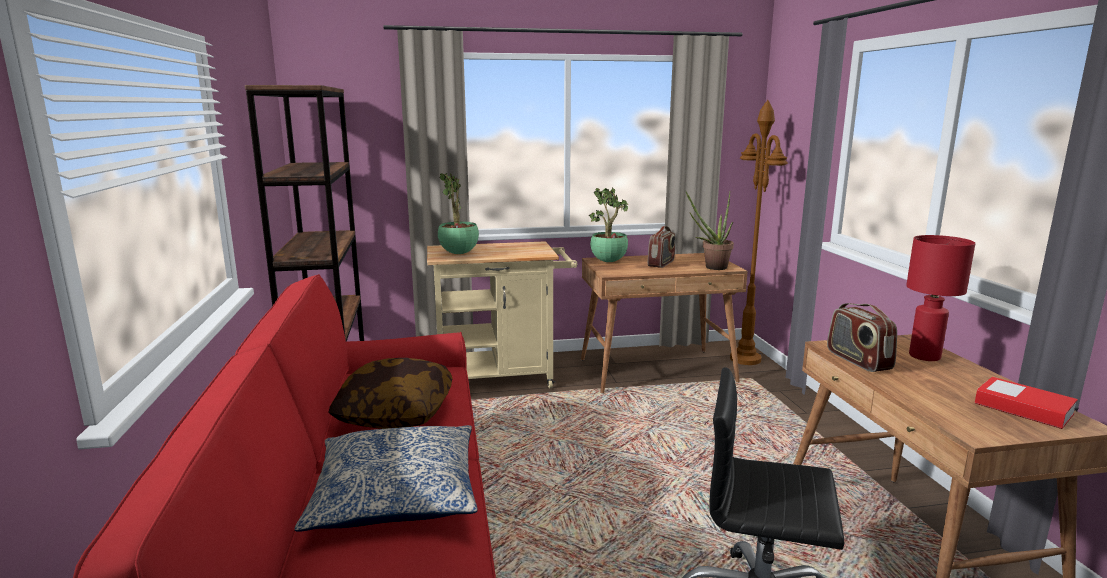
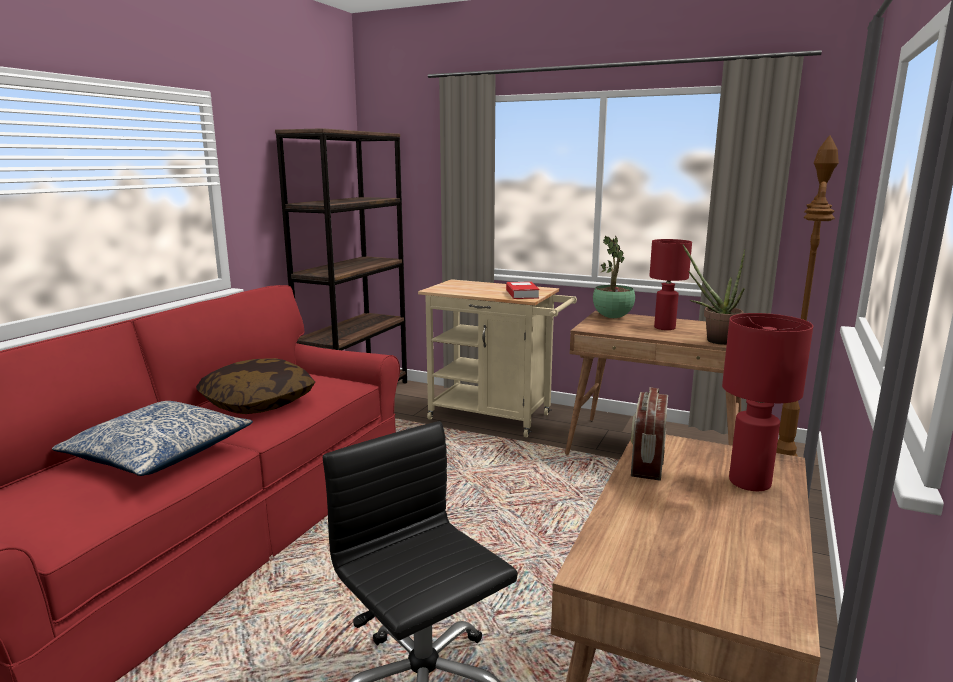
camera: 35 degrees right, 0 degrees up
(459, 254) = (457, 288): potted plant -> none
(661, 263) = (664, 327): radio -> red table lamp
(1023, 409) = (733, 574): book -> book (522, 294)

